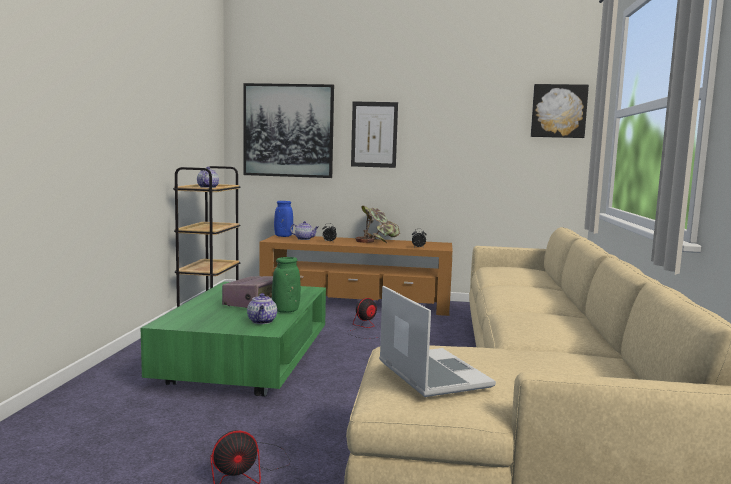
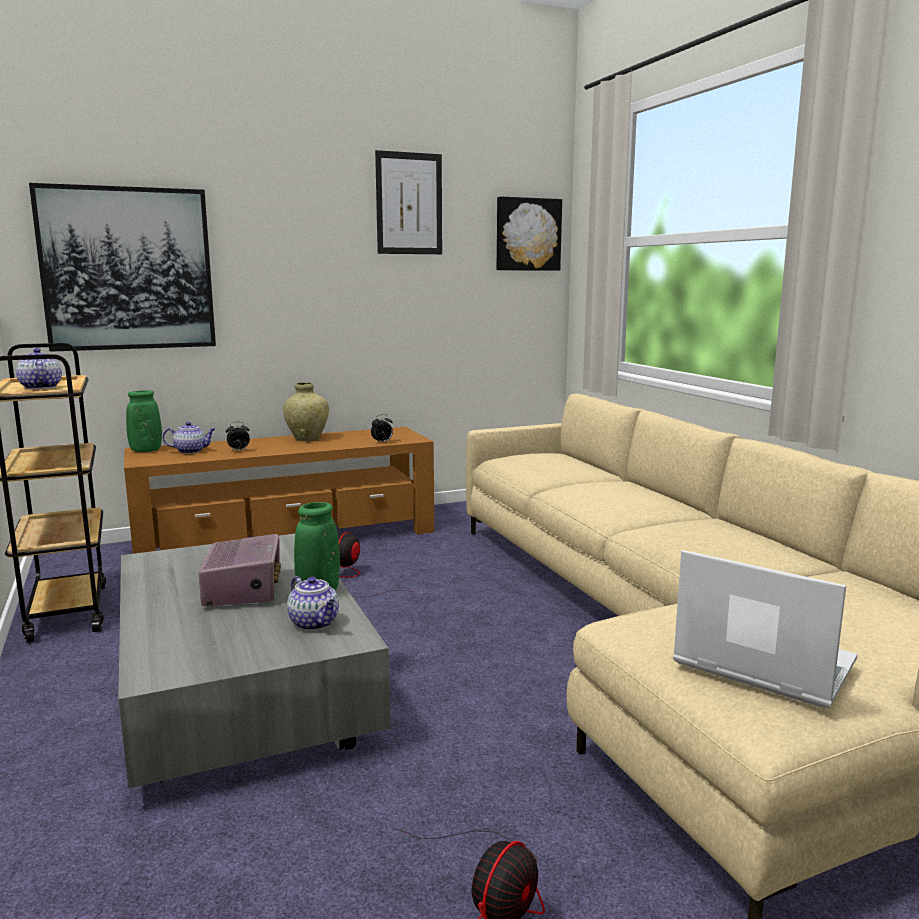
camera: 30 degrees left, 5 degrees up
(246, 360) = (242, 685): green coffee table -> grey coffee table
(283, 236) = (146, 450): blue vase -> green vase
(374, 134) = (278, 272): picture -> picture (409, 204)
(377, 241) = (307, 439): potted plant -> beige vase

